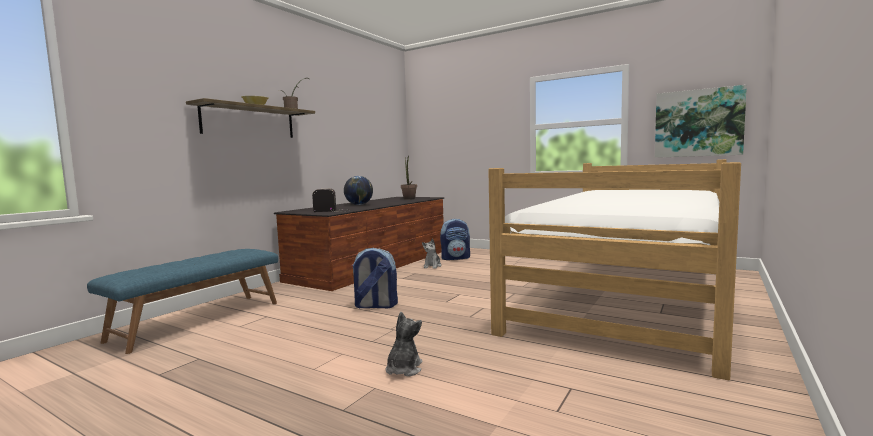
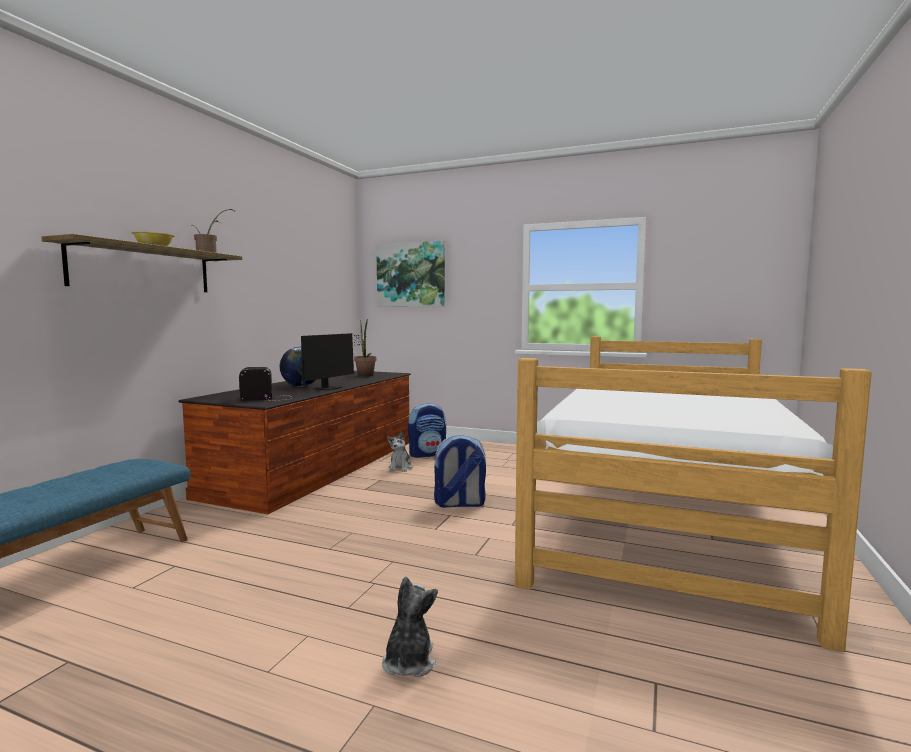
camera: 10 degrees left, 0 degrees up
(375, 306) = (337, 540): backpack -> backpack (459, 504)
(379, 205) = (330, 388): none -> monitor
(698, 123) = (726, 293): picture -> picture (411, 275)

